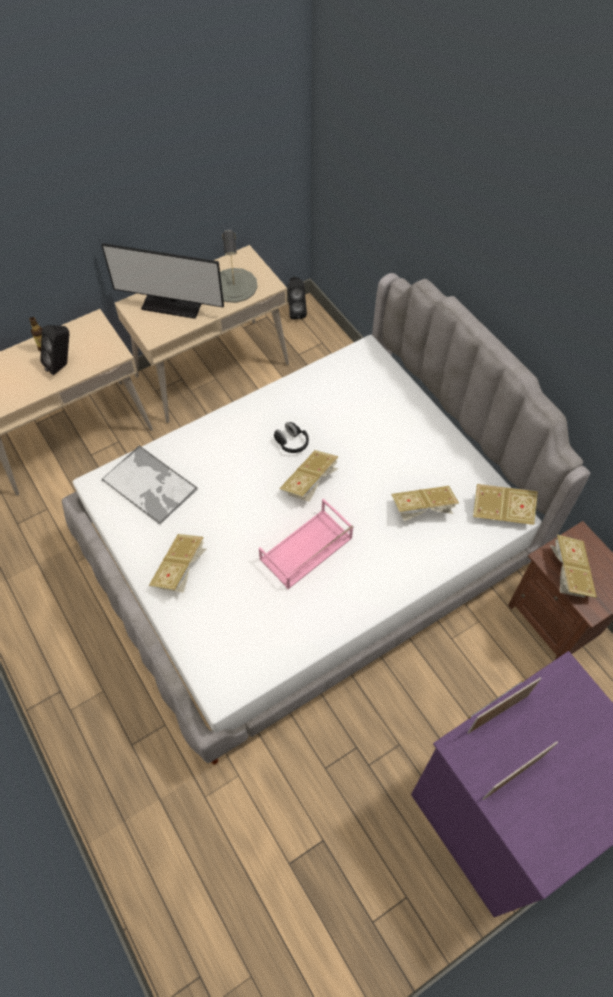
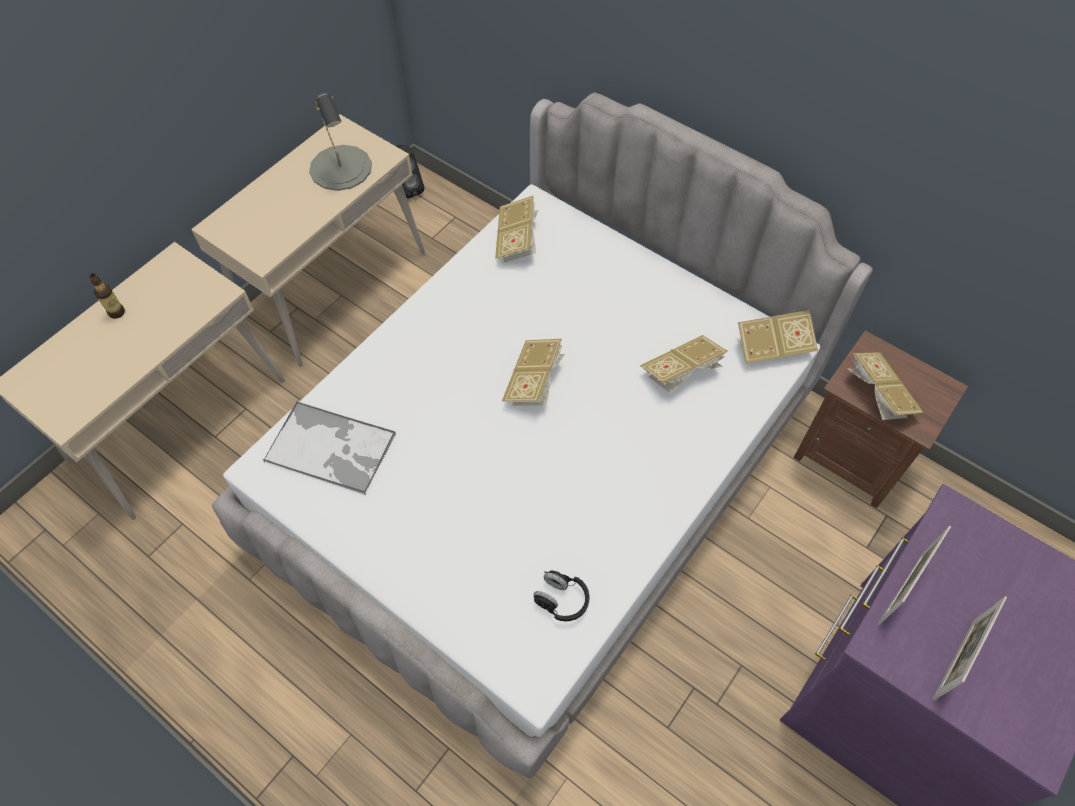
camera: 20 degrees left, 0 degrees up
(62, 365) = (152, 327): black speaker -> none
(172, 305) = (270, 212): monitor -> none
(181, 570) = (417, 544): book -> book (517, 241)
(291, 443) = (491, 340): black headphones -> black headphones (561, 600)
(306, 550) = (564, 466): pink tray -> none

